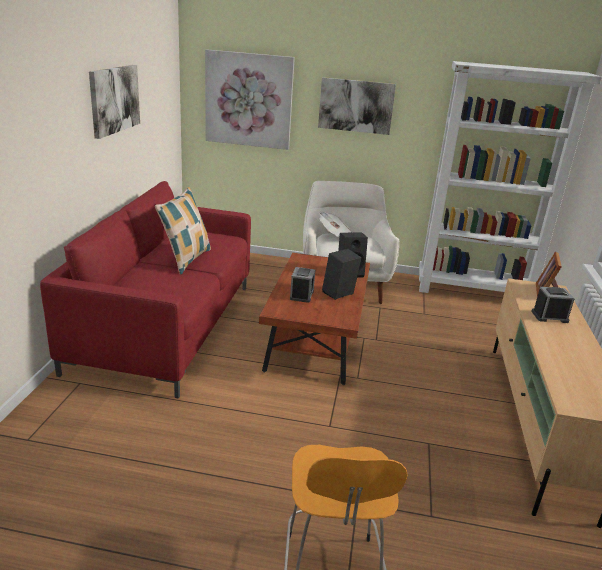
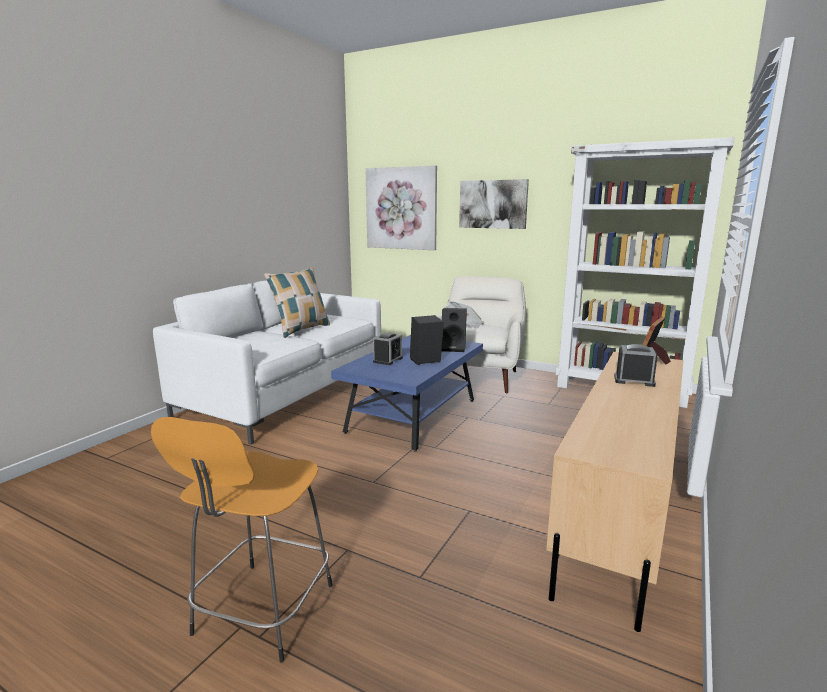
camera: 20 degrees right, 10 degrees down
(114, 99) = (260, 197): picture -> none
(165, 328) = (286, 395): red sofa -> white sofa
(315, 342) = (413, 416): brown coffee table -> blue coffee table

